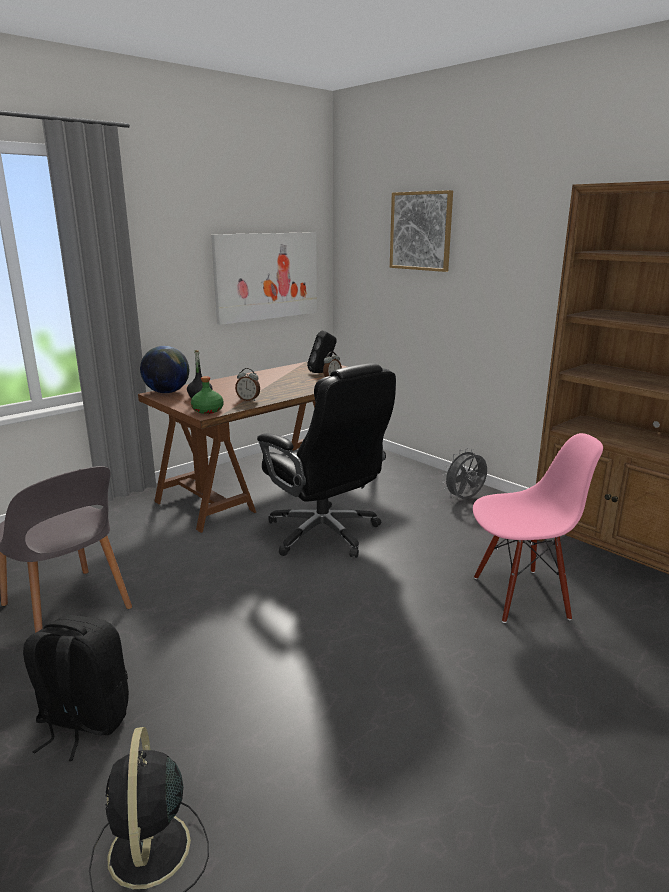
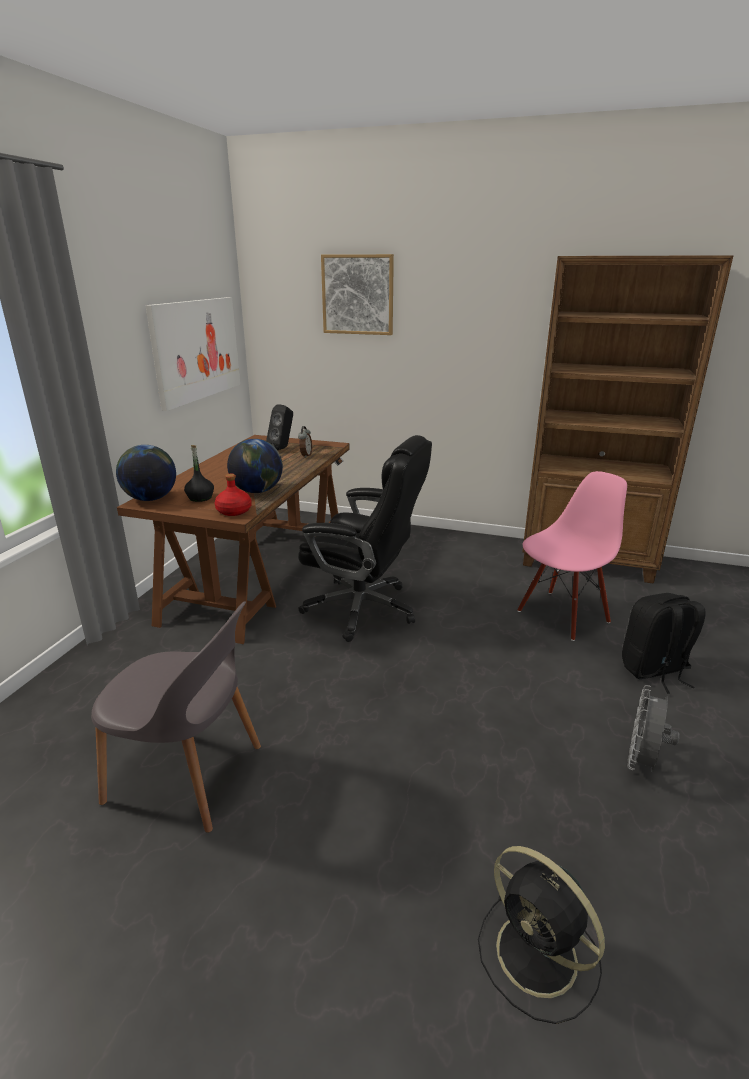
camera: 30 degrees left, 5 degrees up
(83, 722) = (345, 879): black backpack -> black backpack (654, 671)
(207, 410) = (233, 511): green bottle -> red bottle
(248, 400) = (257, 491): alarm clock -> globe
(465, 499) = (442, 545): grey fan -> grey fan (642, 763)

